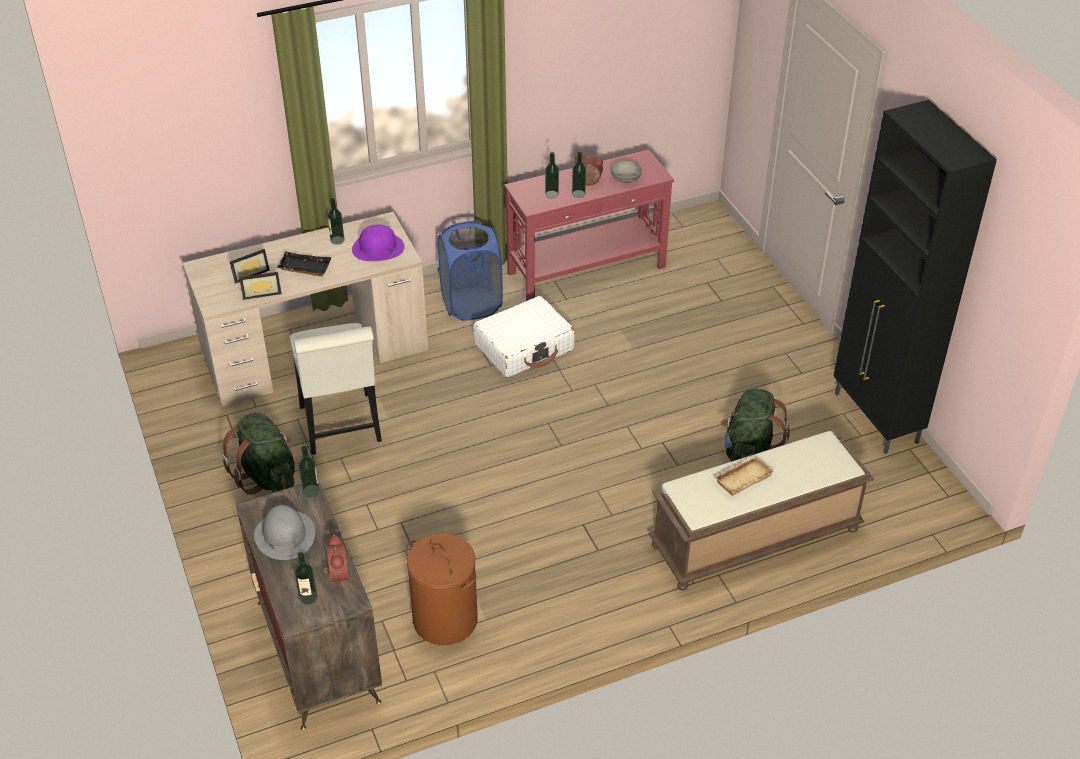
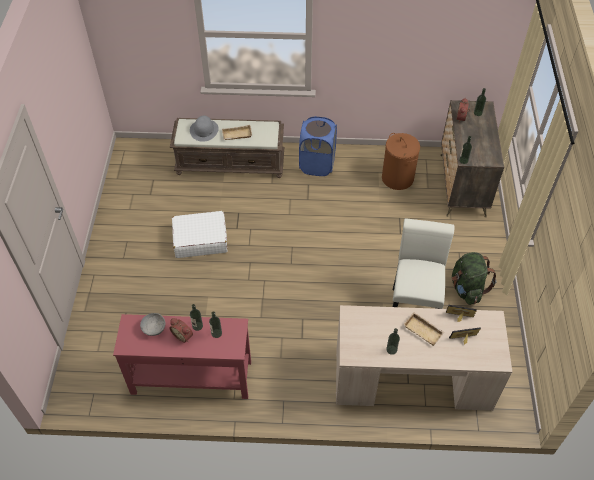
camera: 155 degrees left, 10 degrees up
(284, 535) = (482, 143): grey hat -> grey hat (204, 130)
(303, 268) = (424, 330): black tray -> beige tray
(378, 248) = (365, 330): purple hat -> none
(471, 304) = (288, 378): blue laundry basket -> blue laundry basket (317, 164)
(524, 347) = (273, 324): white suitcase -> white suitcase (200, 240)
(749, 453) = (197, 205): green backpack -> none
(876, 419) = (116, 200): black cabinet -> none

